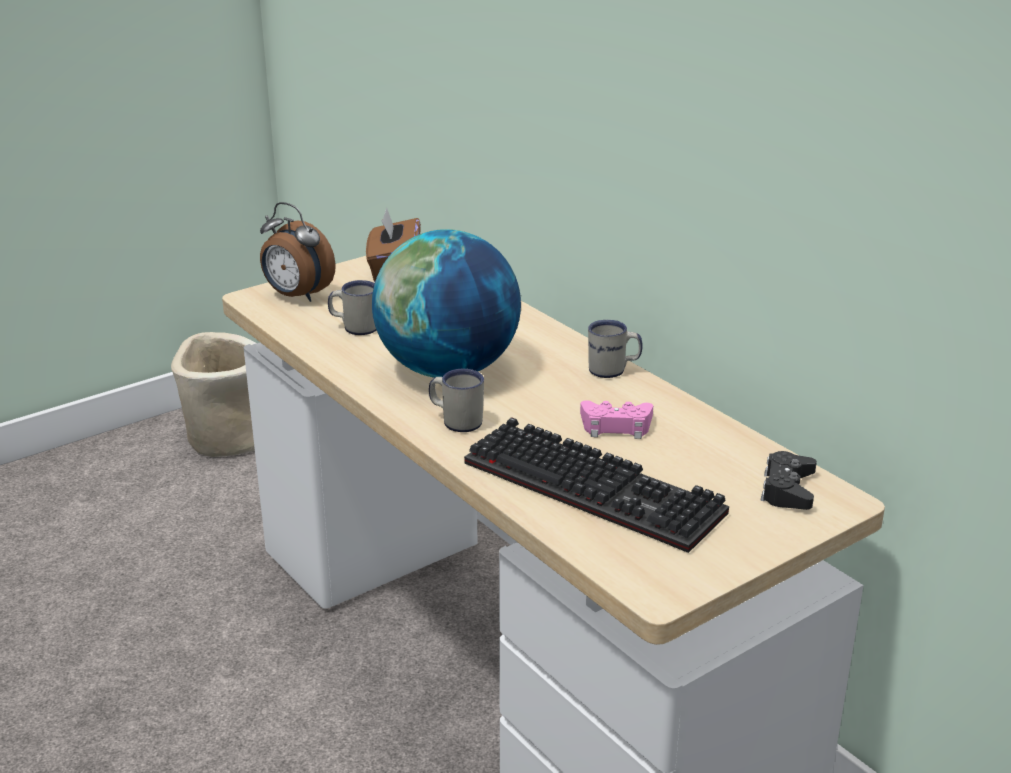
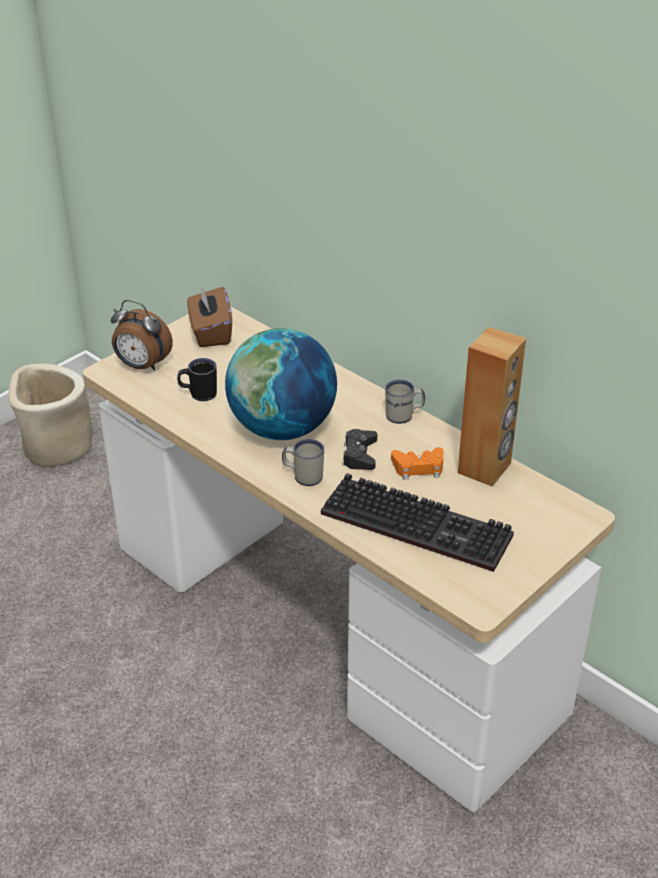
camera: 10 degrees left, 10 degrees up
(355, 327) = (198, 394): white mug -> black mug
(616, 426) = (418, 467): pink game controller -> orange game controller
(708, 435) = (485, 468): none -> brown speaker
(787, 489) = (548, 510): black game controller -> black game controller (359, 455)

